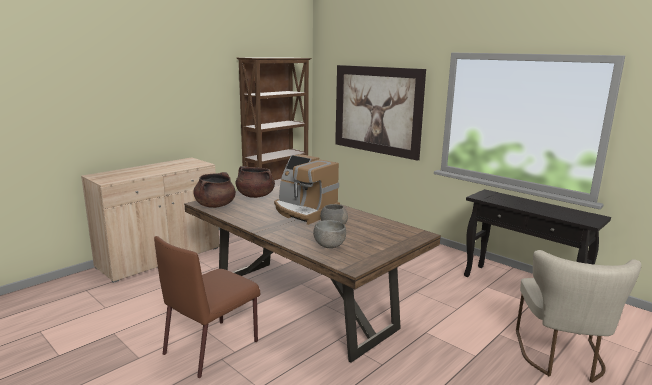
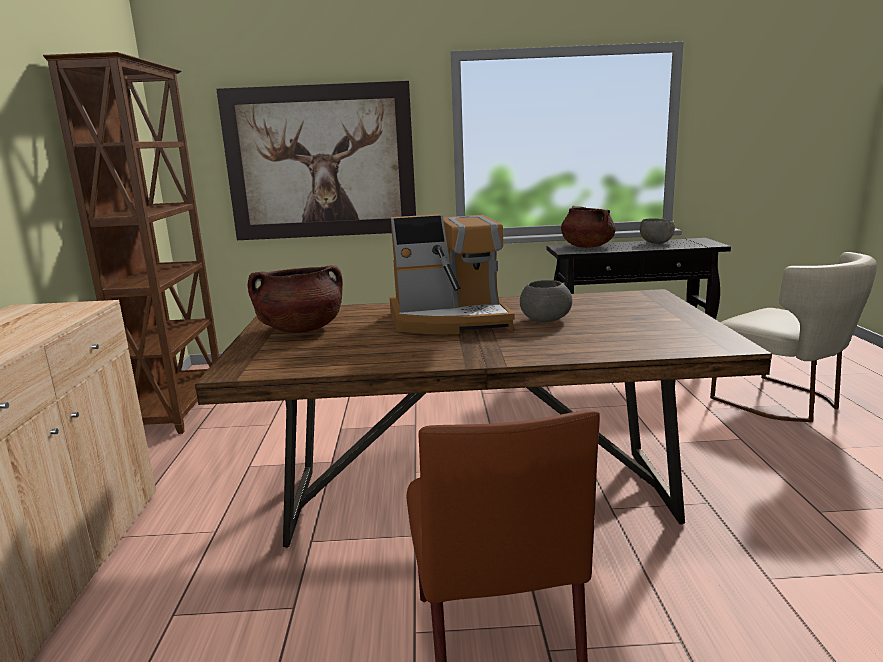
camera: 45 degrees left, 0 degrees up
(215, 205) = (277, 363): brown cooking pot -> brown cooking pot (587, 246)
(329, 246) = (626, 339): grey bowl -> grey bowl (656, 243)

